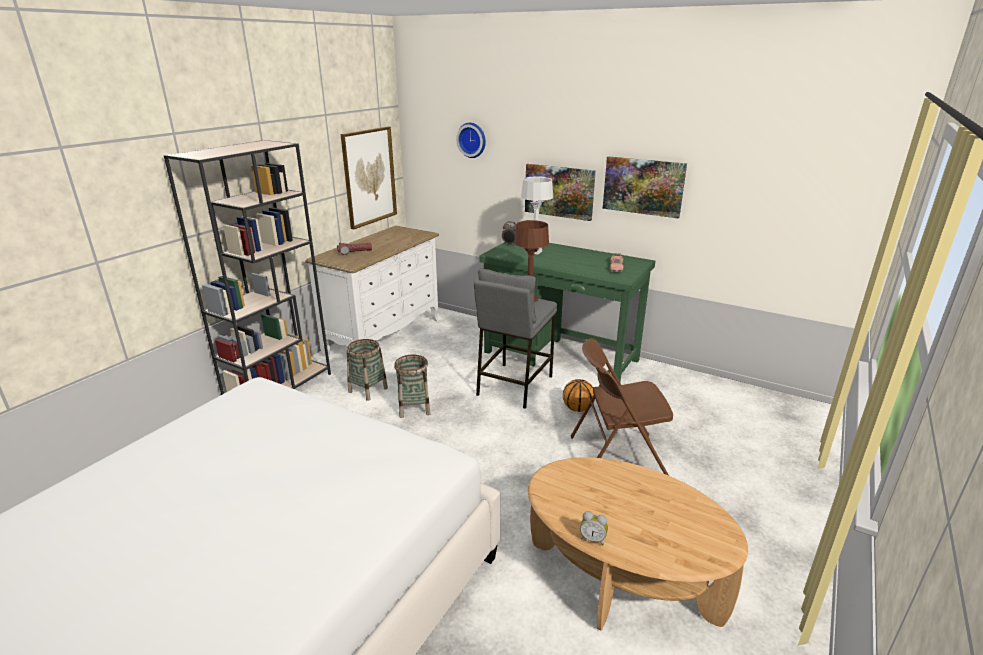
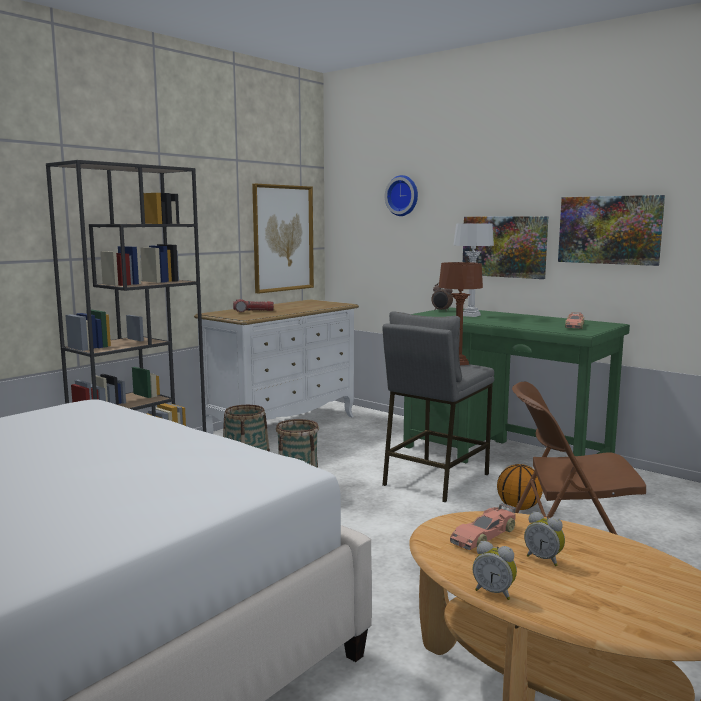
camera: 10 degrees right, 15 degrees down
(577, 484) = (485, 535): none -> toy car
(619, 503) = (544, 559): none -> alarm clock

